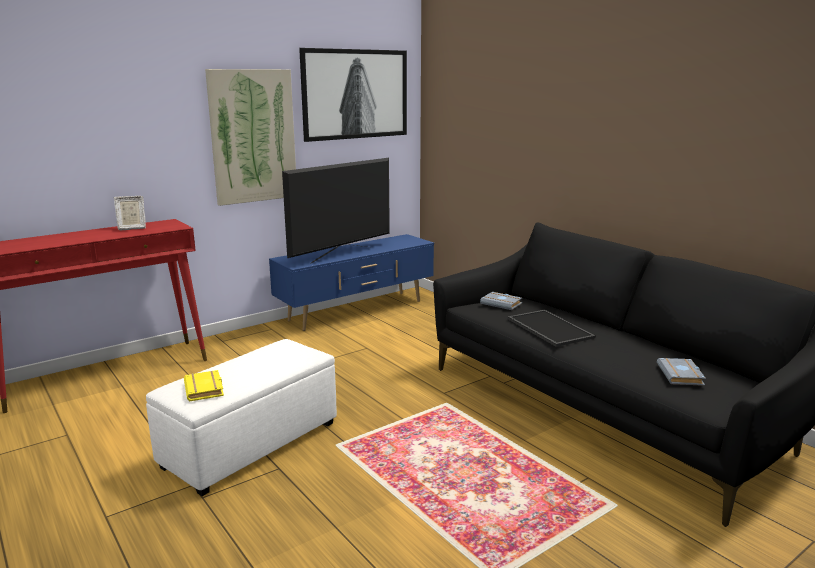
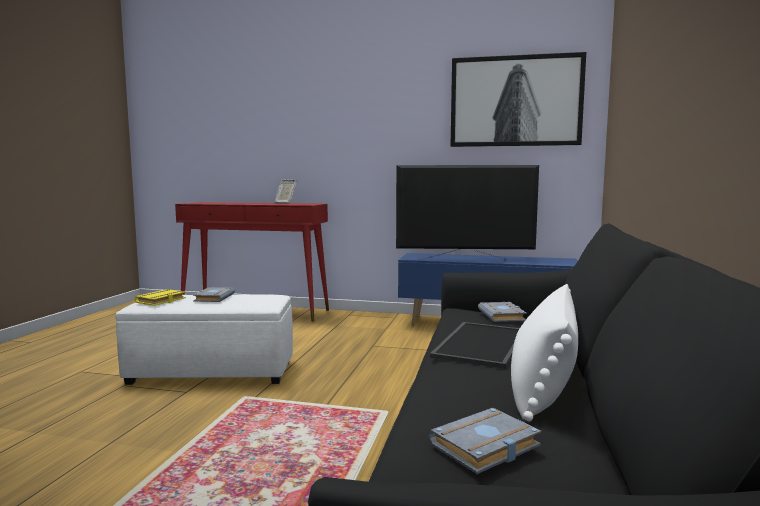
camera: 50 degrees right, 10 degrees down
(242, 366) = (213, 298): none -> grey book
(253, 136) = (402, 140): picture -> none
(618, 338) = (543, 381): none -> white pillow

